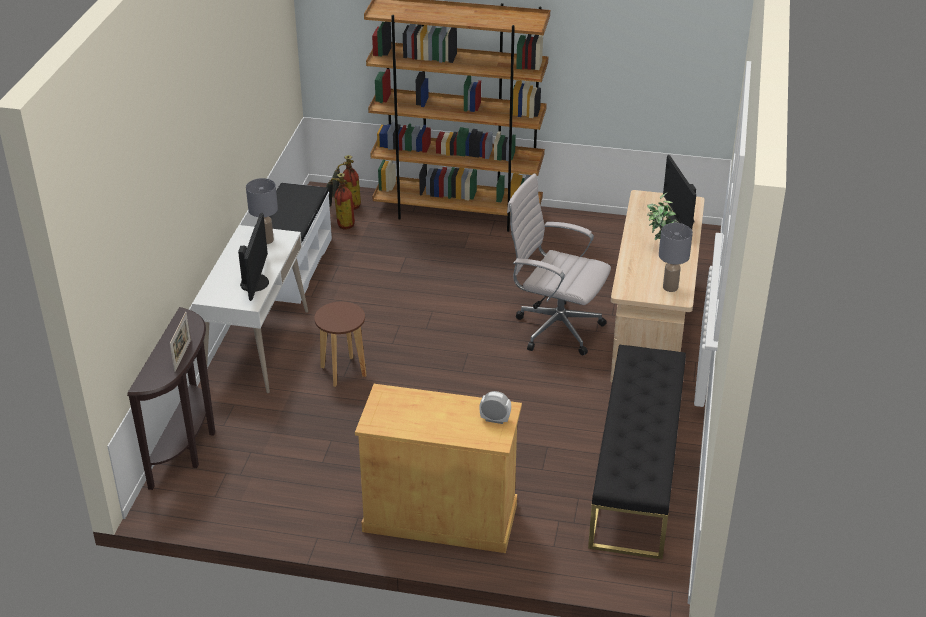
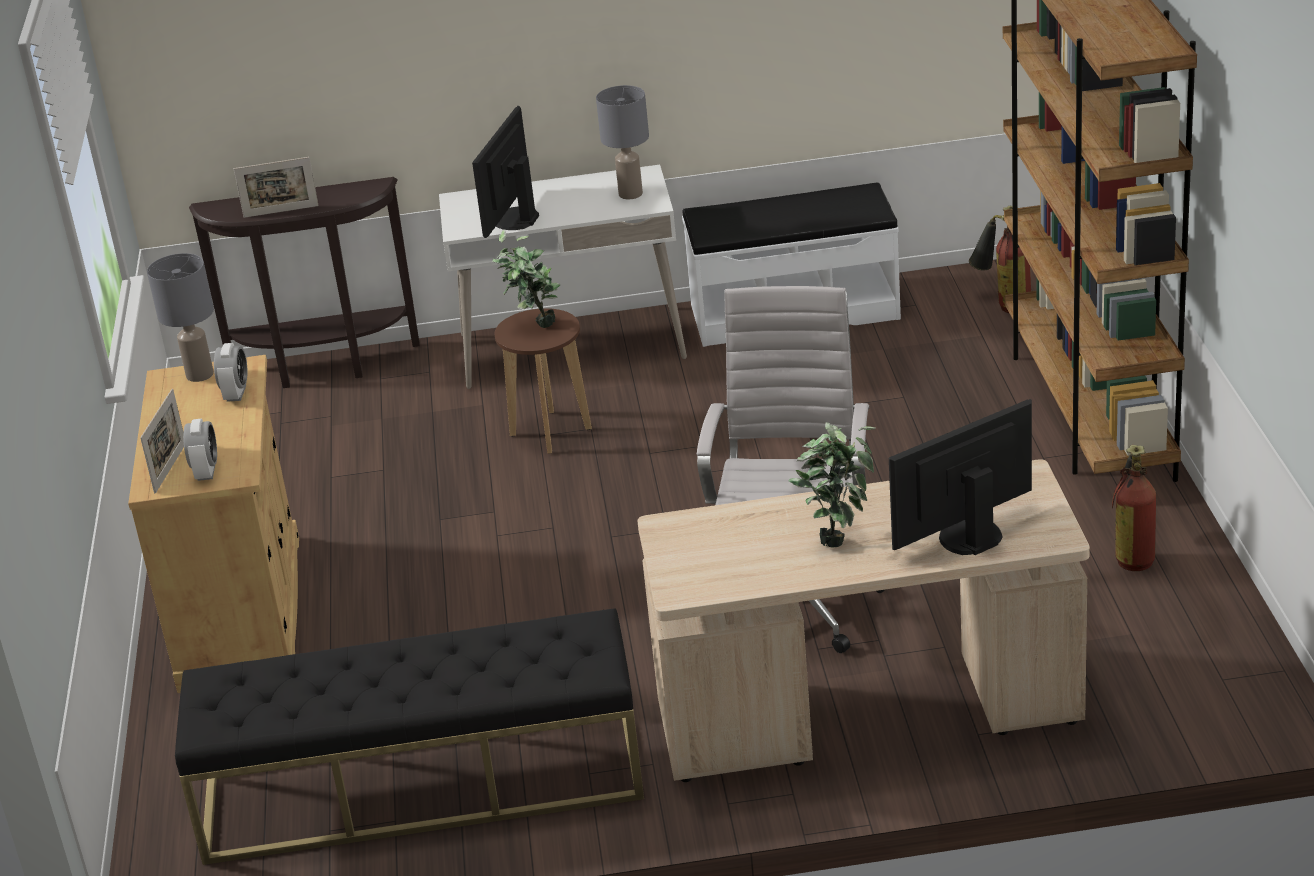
camera: 75 degrees right, 5 degrees down
(256, 283) = (513, 219): monitor -> monitor turned 120 degrees clockwise
(336, 316) = (534, 326): none -> potted plant
(339, 224) = (950, 313): fire extinguisher -> fire extinguisher (1132, 553)
(413, 399) = (236, 393): none -> alarm clock
(481, 433) = (170, 468): none -> picture frame
(671, 287) = (711, 573): grey table lamp -> grey table lamp (200, 375)

